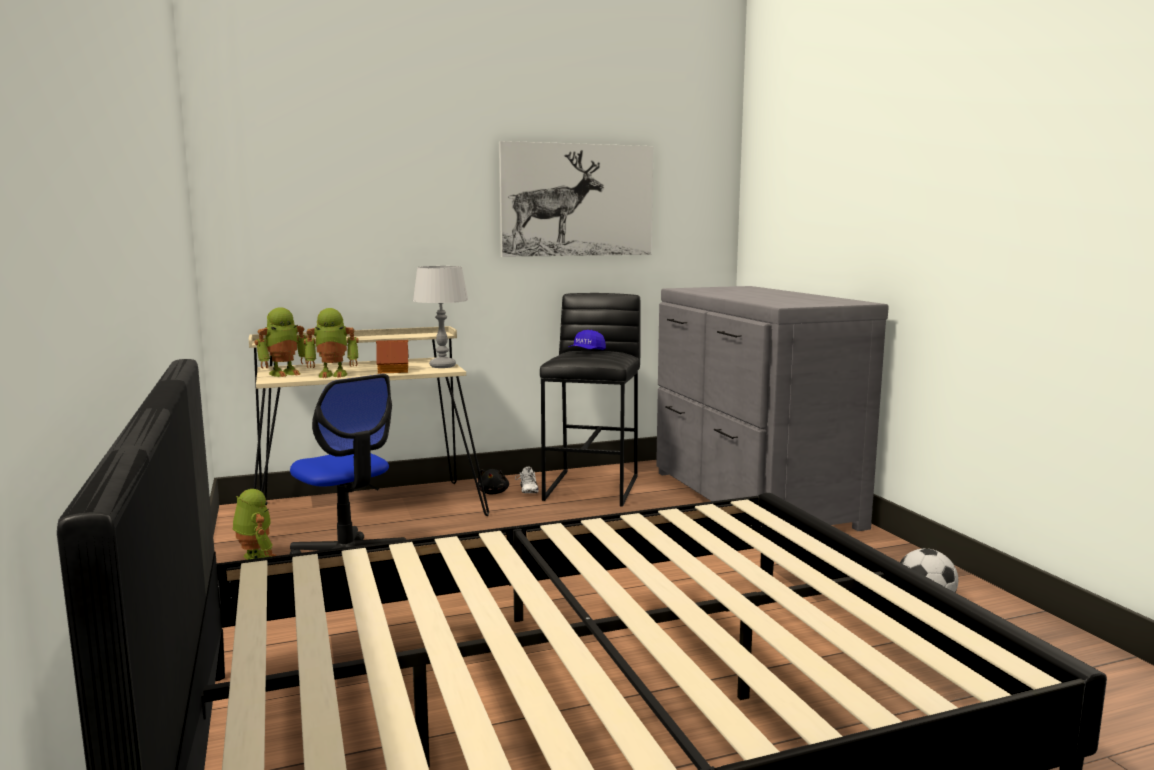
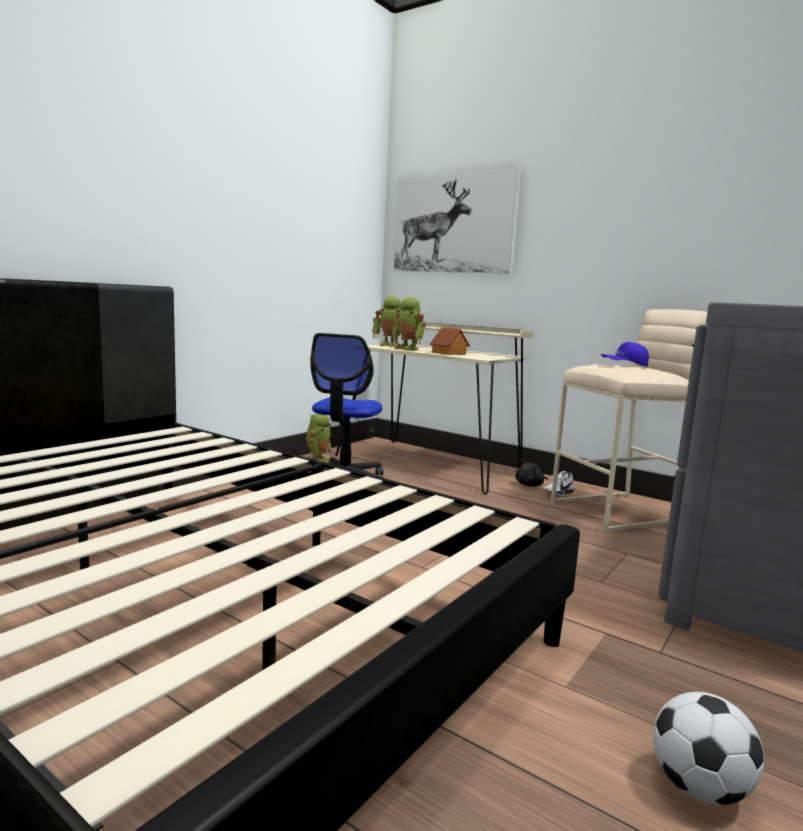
camera: 55 degrees right, 0 degrees up
(442, 366) = (489, 357): grey table lamp -> none
(577, 200) = (686, 210): picture -> picture (453, 224)
(593, 487) = (619, 512): black stool -> beige stool

